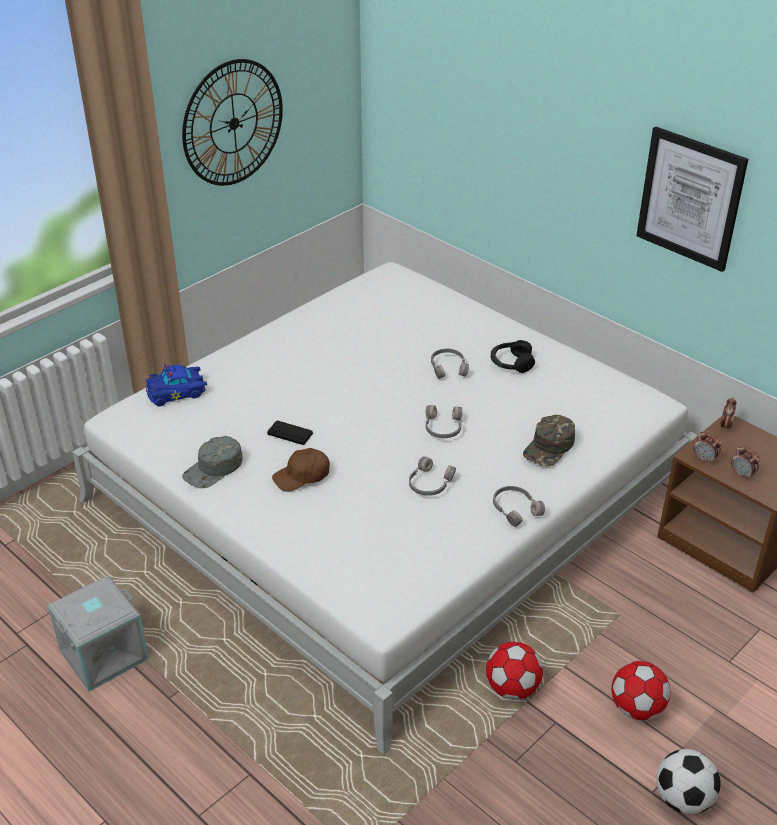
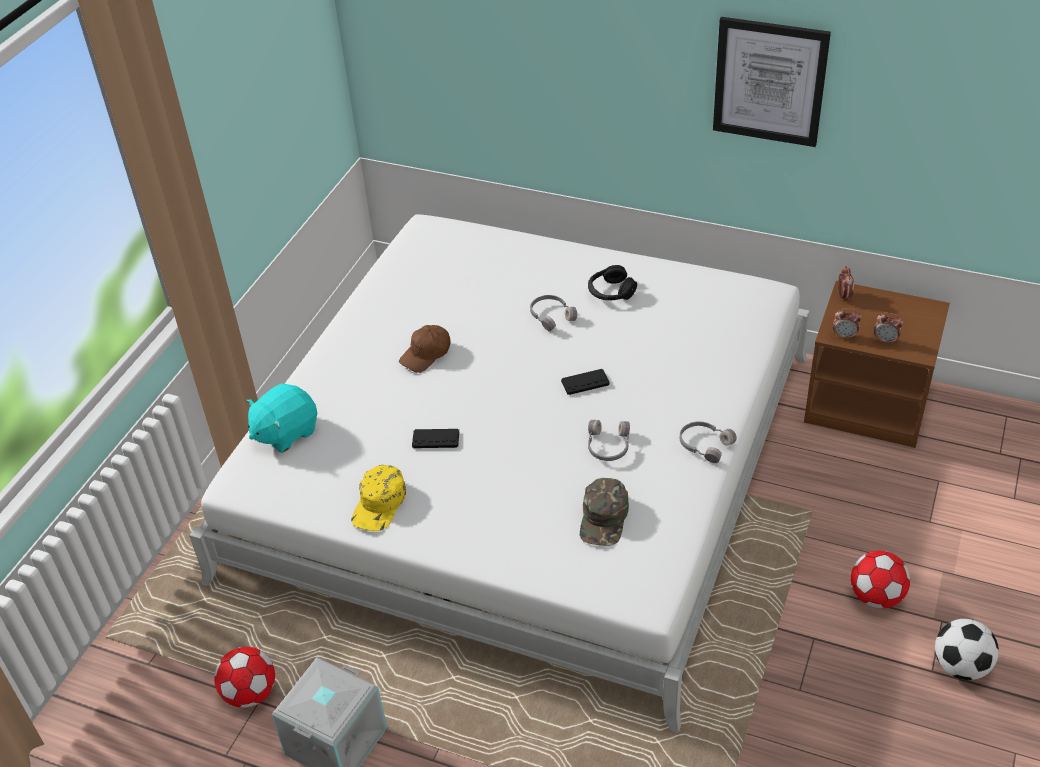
camera: 20 degrees left, 5 degrees up
(178, 393) = (285, 432): blue toy car -> turquoise plush toy
(213, 468) = (380, 504): grey cap -> yellow cap
(233, 123) = (243, 114): wall clock -> none
(302, 476) = (477, 481): brown cap -> brown cap (426, 354)
(442, 428) = (585, 382): grey headphones -> black game controller
(512, 688) = (757, 620): football -> football (250, 693)
(549, 447) = (700, 369): green cap -> green cap (604, 518)

